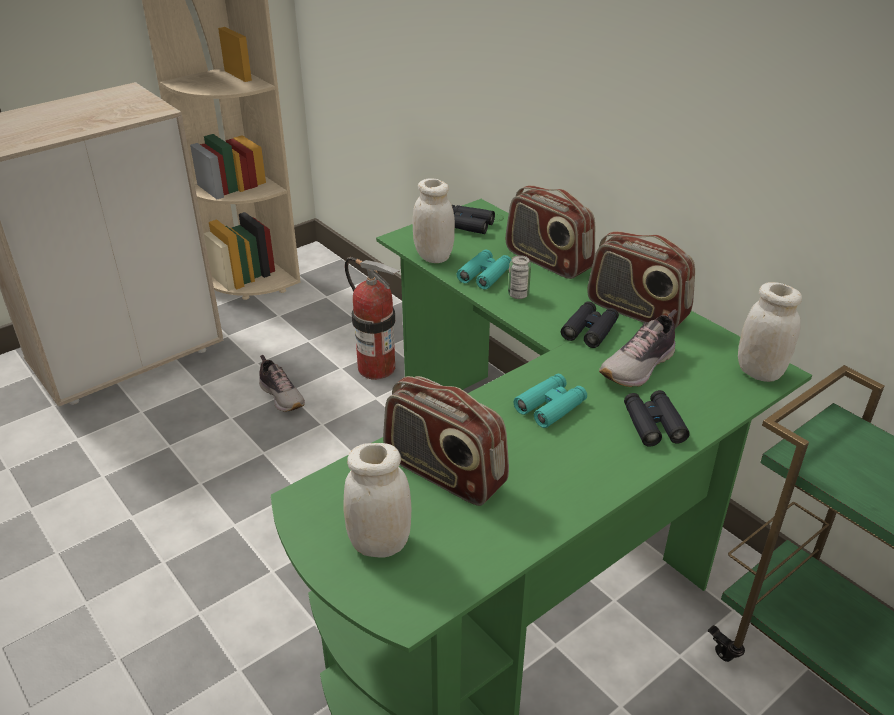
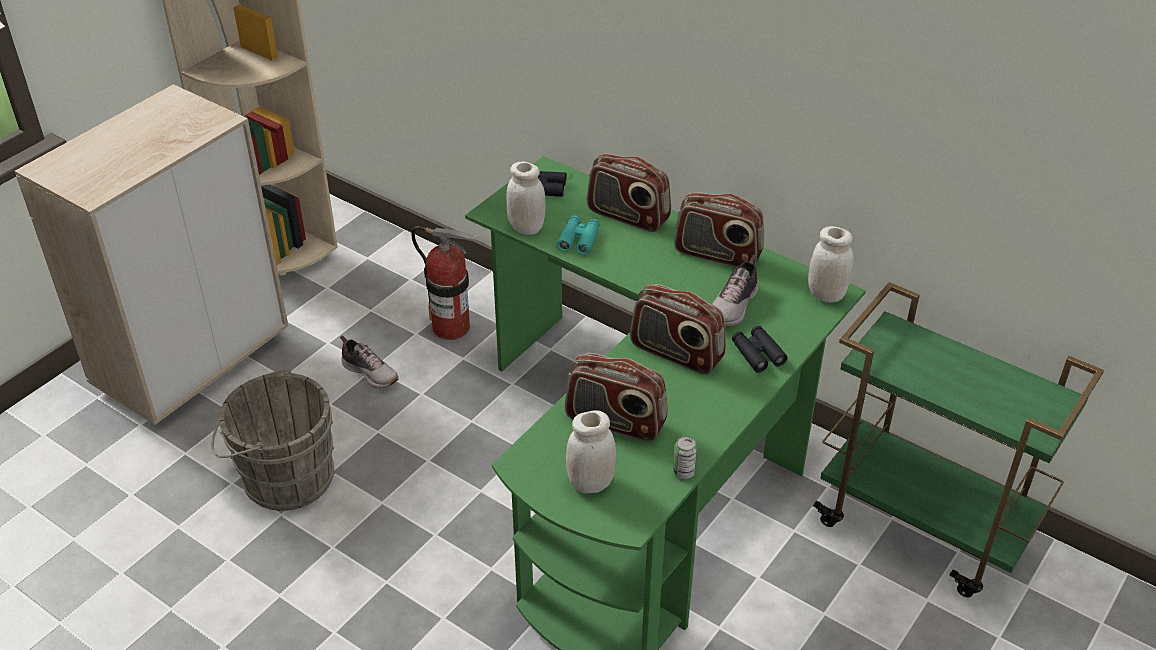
camera: 15 degrees left, 5 degrees up
(152, 480) = (283, 477): none -> grey bucket
(518, 294) = (615, 255): can -> can (683, 472)
(550, 406) = (676, 353): turquoise binoculars -> radio
(590, 330) = (685, 279): black binoculars -> none

